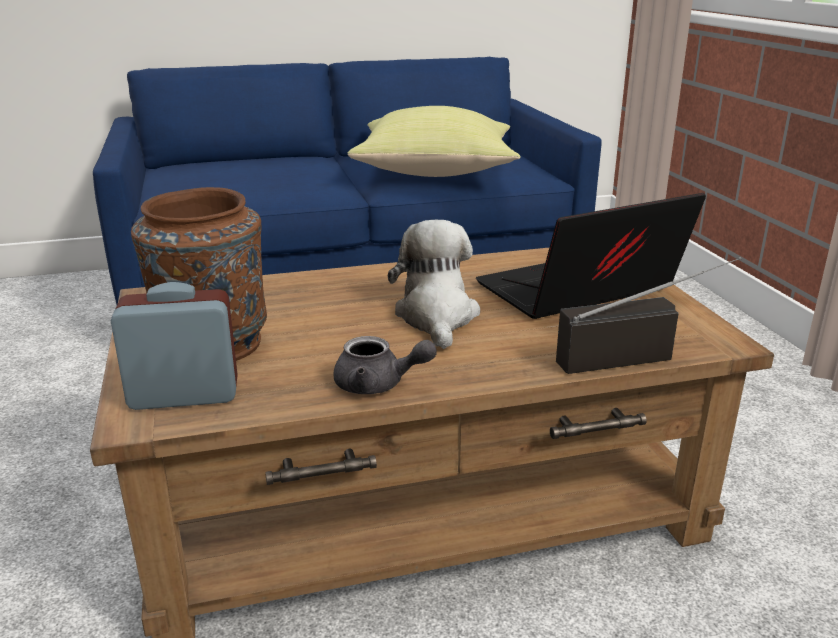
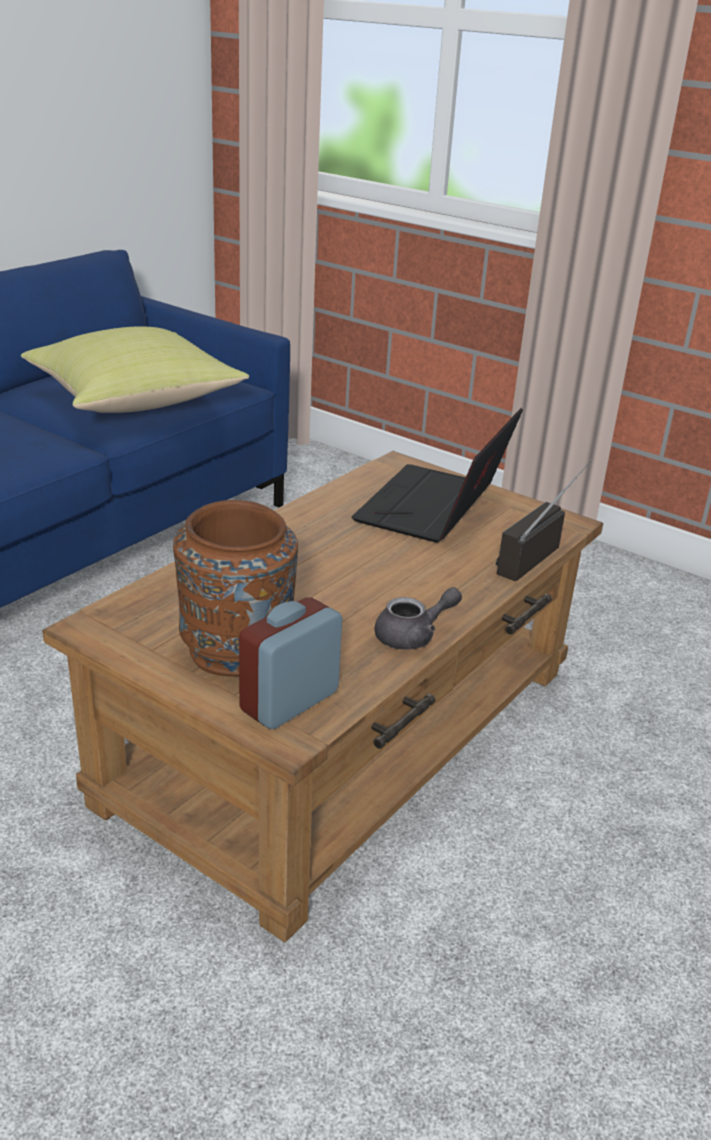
camera: 40 degrees left, 5 degrees up
(436, 317) = (368, 564): plush toy -> none

